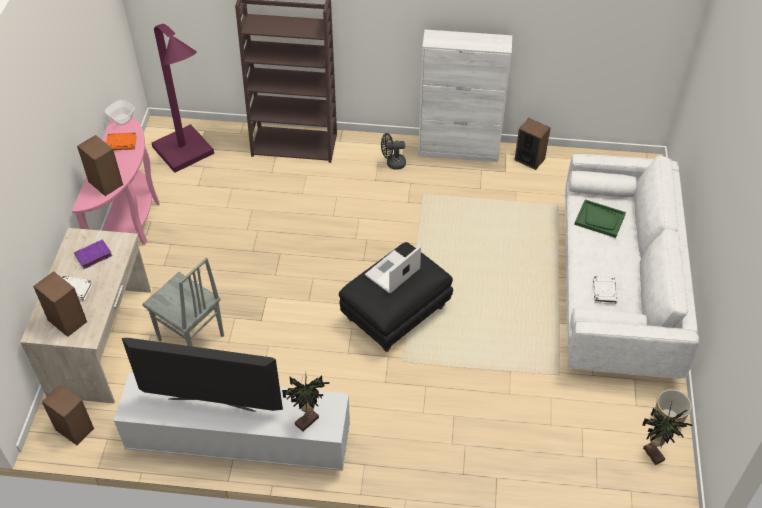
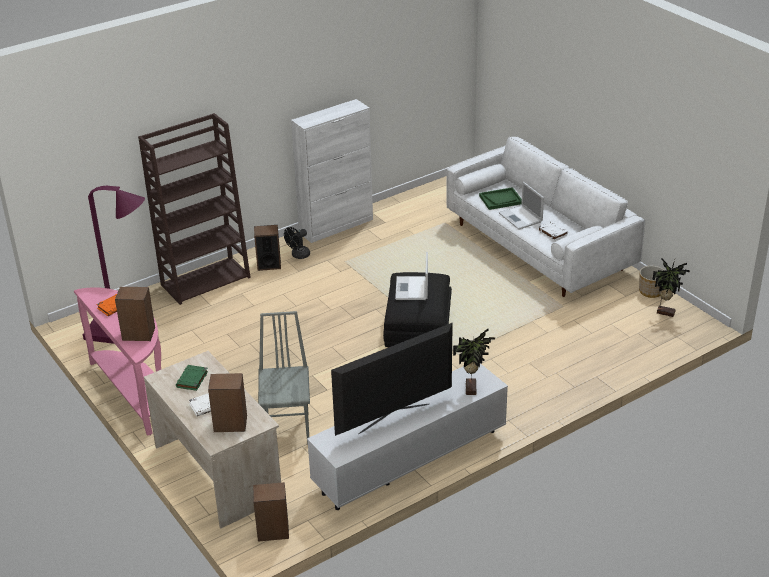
camera: 40 degrees left, 15 degrees down
(93, 256) = (192, 380): purple book -> green book
(122, 119) = (91, 293): bowl -> none
(191, 339) = (288, 429): grey chair -> grey chair turned 90 degrees counterclockwise
(529, 159) = (392, 208): speaker -> speaker (269, 264)
(593, 254) = (521, 218): none -> laptop

